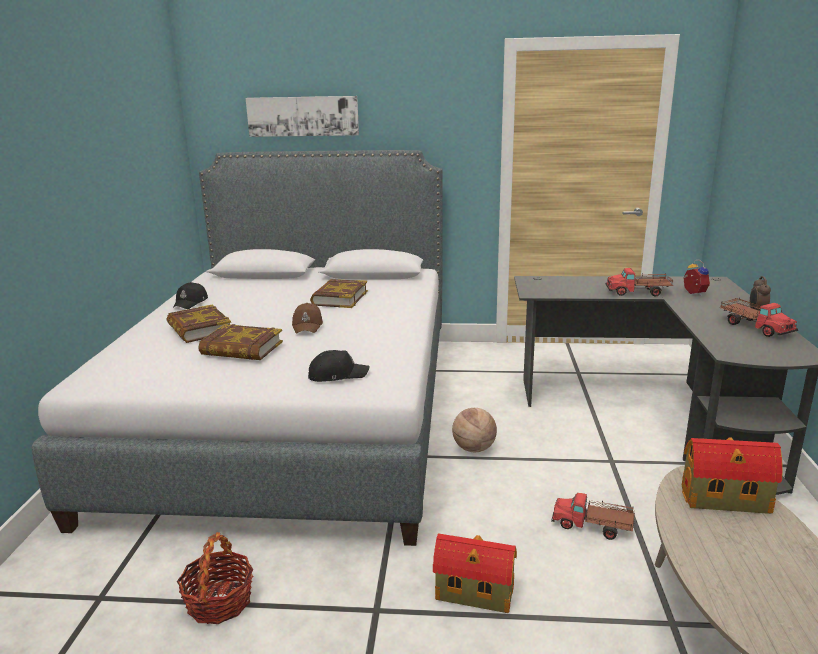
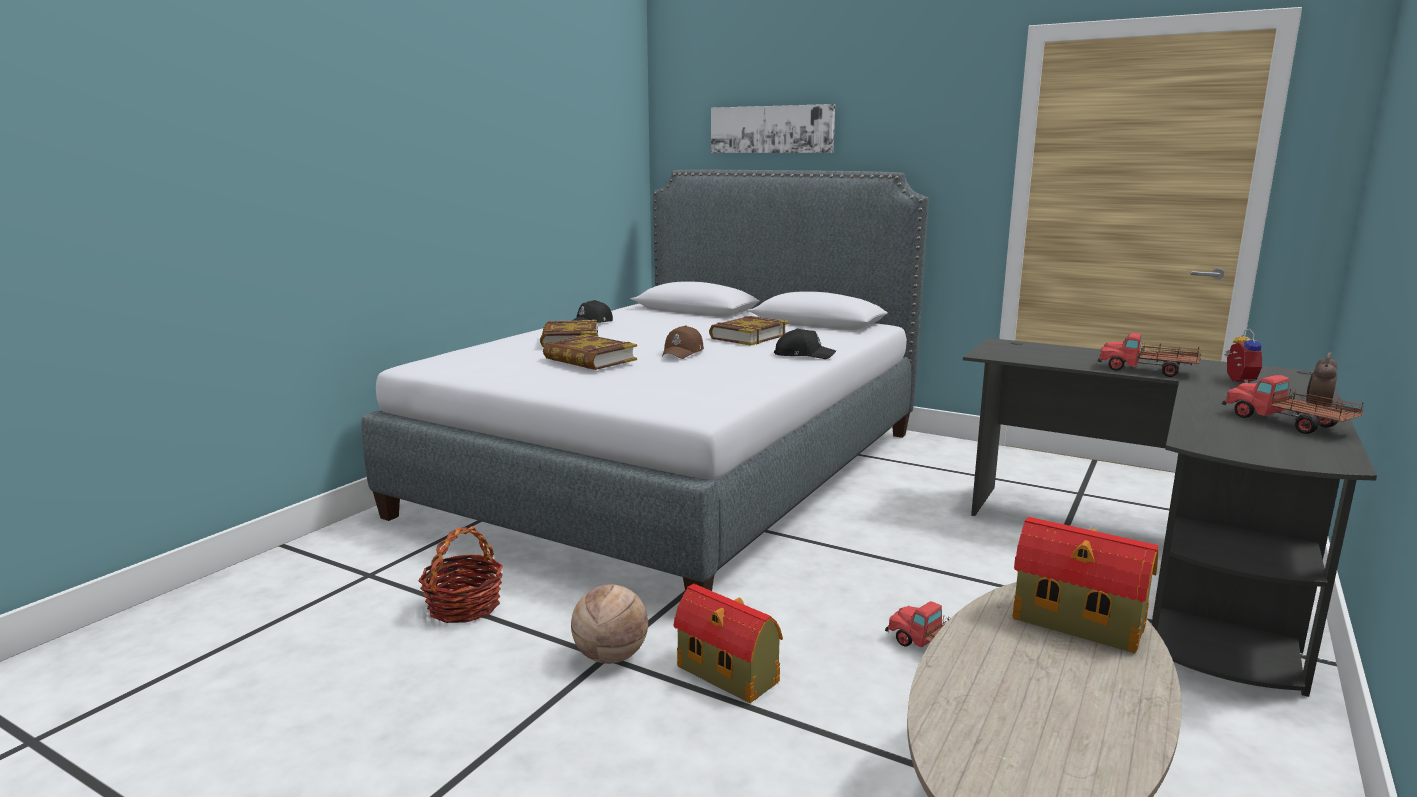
camera: 25 degrees right, 5 degrees down
(337, 375) = (658, 392): black cap -> black cap (803, 355)
(474, 449) = (857, 542): basketball -> basketball (610, 657)
(754, 326) = (1288, 424): toy truck -> toy truck turned 150 degrees clockwise

